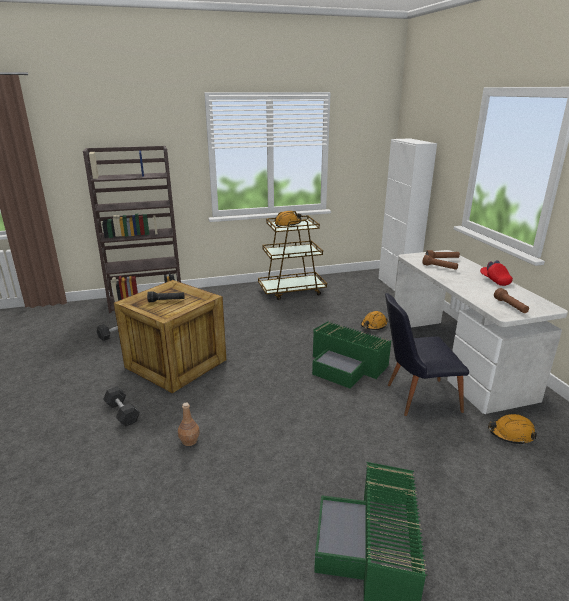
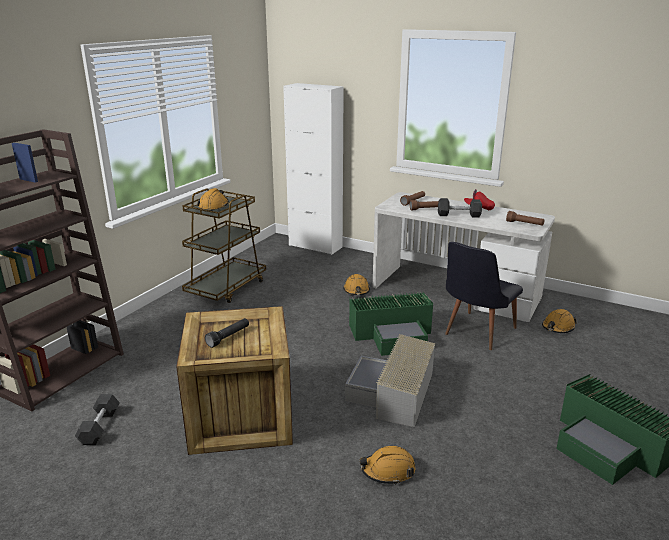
camera: 45 degrees left, 0 degrees up
(122, 413) = (278, 494): black dumbbell -> black dumbbell (459, 215)
(189, 441) = (388, 471): brown bottle -> orange hard hat
(276, 401) = (393, 393): none -> grey storage box

